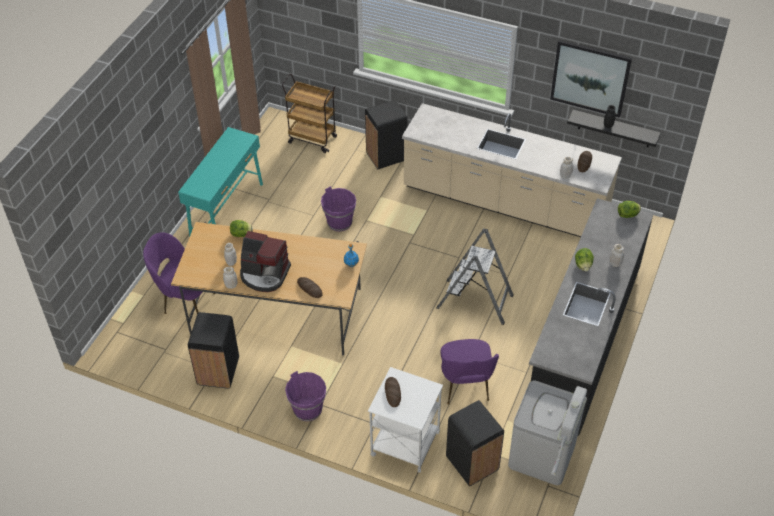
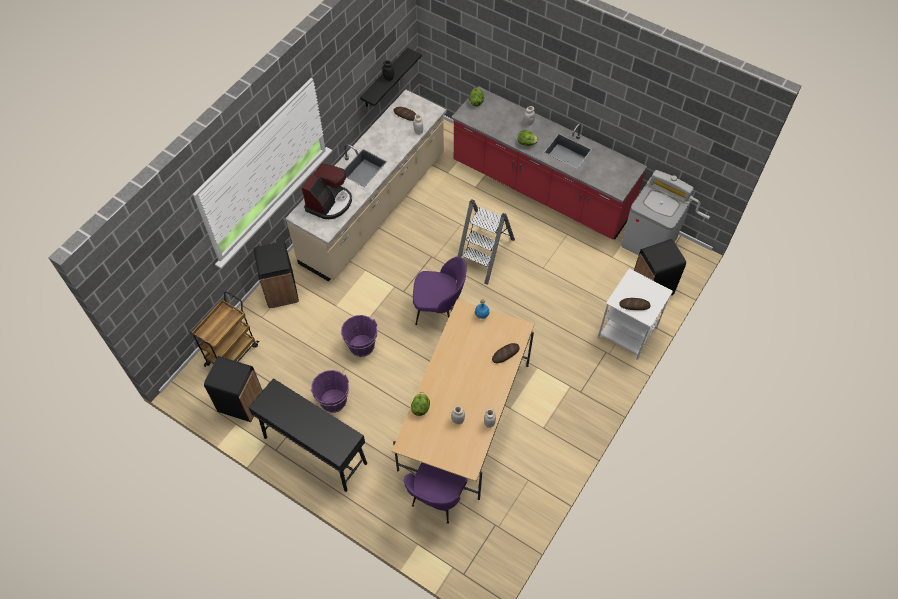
camera: 80 degrees left, 10 degrees up
(217, 371) = (531, 476): black trash can -> black trash can (241, 404)
(227, 211) = (315, 450): turquoise console table -> black console table
(264, 274) = (480, 391): coffee machine -> coffee machine (329, 203)
(308, 409) = (584, 402): purple bucket -> purple bucket (333, 401)
(465, 389) = (579, 279): purple chair -> purple chair (439, 311)
(582, 340) = (540, 190): black counter -> red counter
(590, 78) = (363, 59): picture -> none

